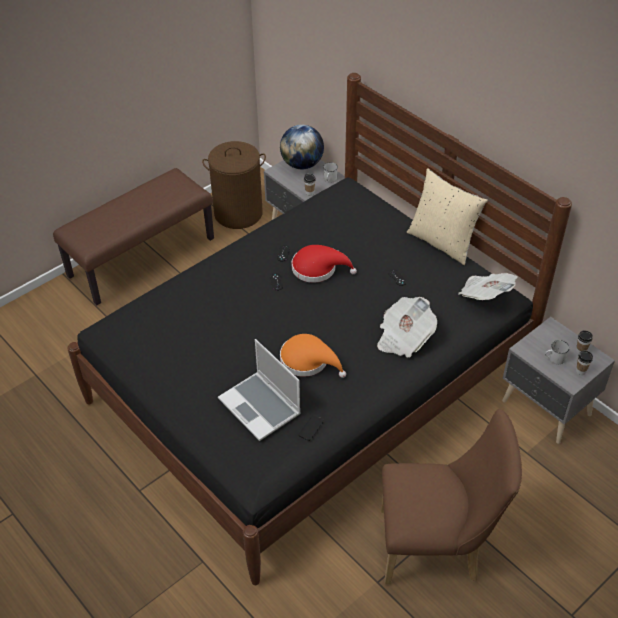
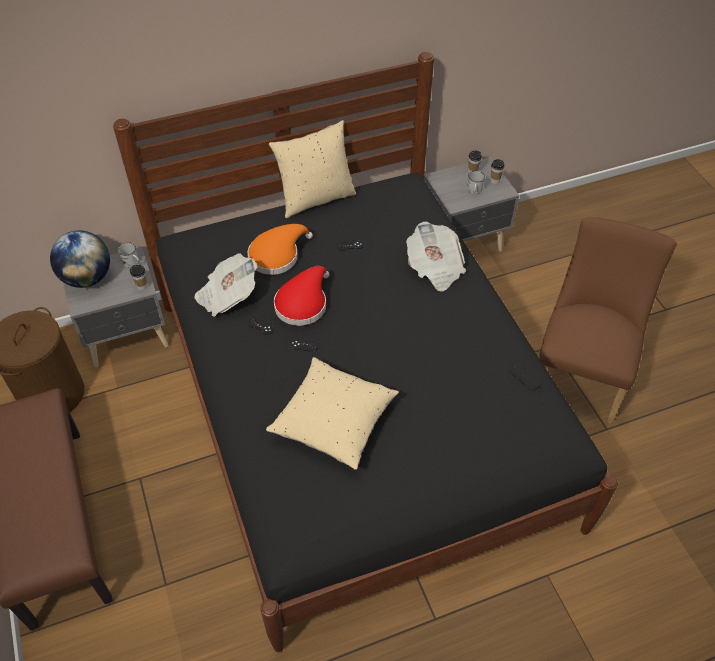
camera: 70 degrees left, 5 degrees up
(212, 319) = (334, 422): none -> beige pillow
(261, 407) = (484, 412): laptop -> none
(308, 361) = (435, 352): orange hat -> orange hat (277, 255)
(485, 295) = (405, 194): newspaper -> newspaper (227, 296)

